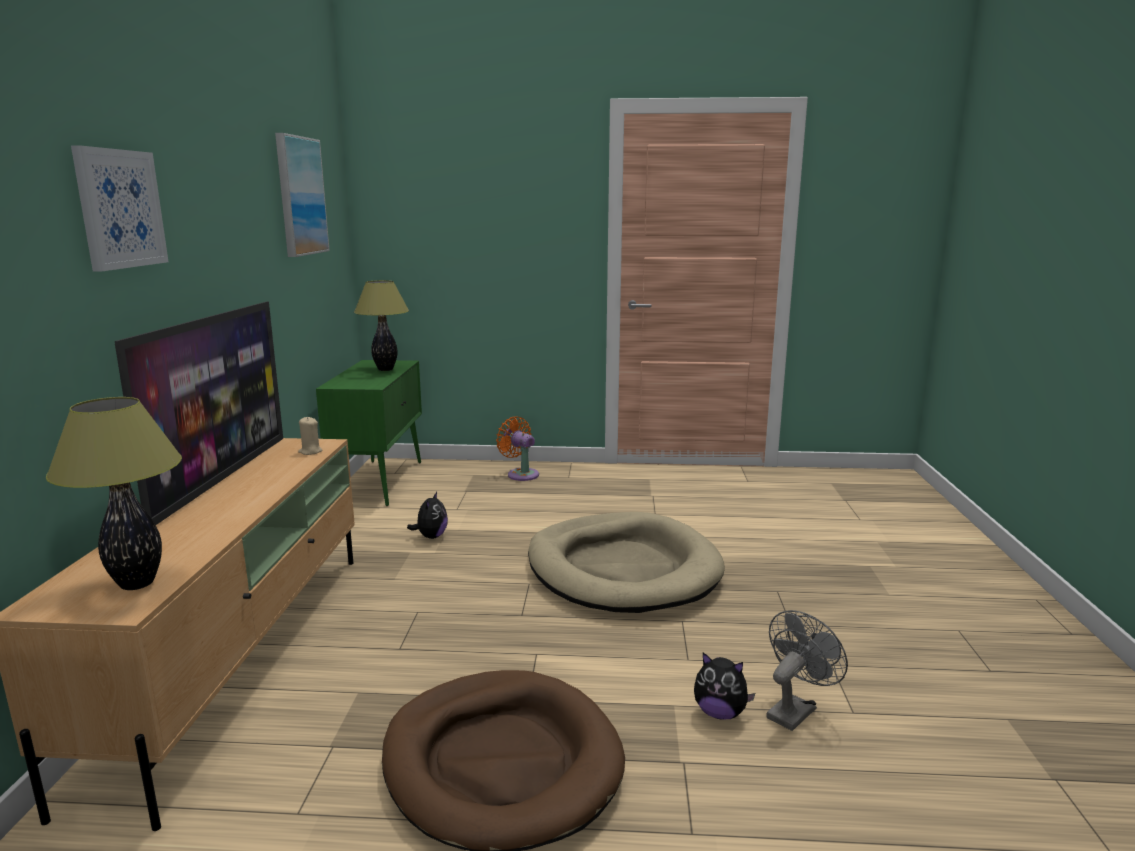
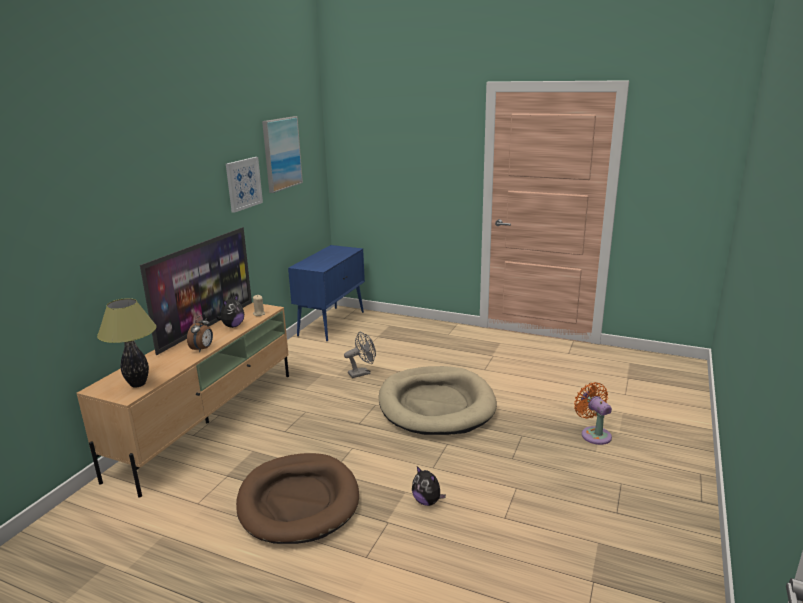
camera: 20 degrees right, 5 degrees up
(120, 209) = (152, 192): picture -> picture (243, 184)
(240, 510) = (203, 349): none -> alarm clock
(379, 481) = (332, 323): green cabinet -> blue cabinet
(386, 369) = (337, 255): table lamp -> none
(431, 536) = (339, 365): plush toy -> plush toy (232, 326)
(521, 474) = (419, 328): orange fan -> orange fan (594, 434)
(795, 709) = (471, 509): grey fan -> grey fan (362, 373)

